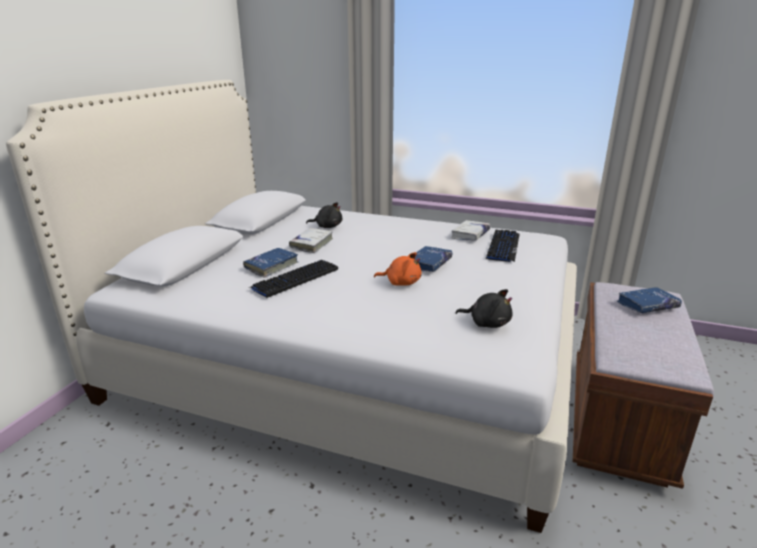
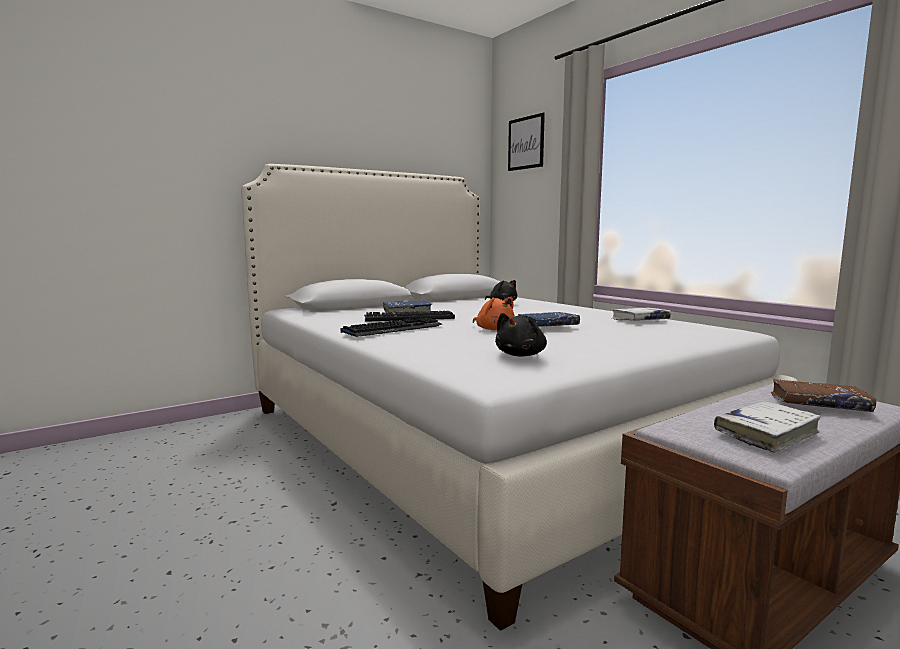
camera: 35 degrees right, 15 degrees down
(292, 39) = (526, 143): none -> picture
(312, 244) = (466, 308): white book -> white book (766, 434)
(487, 323) = (521, 355): black plush toy -> black plush toy turned 60 degrees clockwise
(503, 246) = (663, 328): keyboard -> keyboard (393, 329)
(647, 306) = (818, 404): blue book -> brown book

